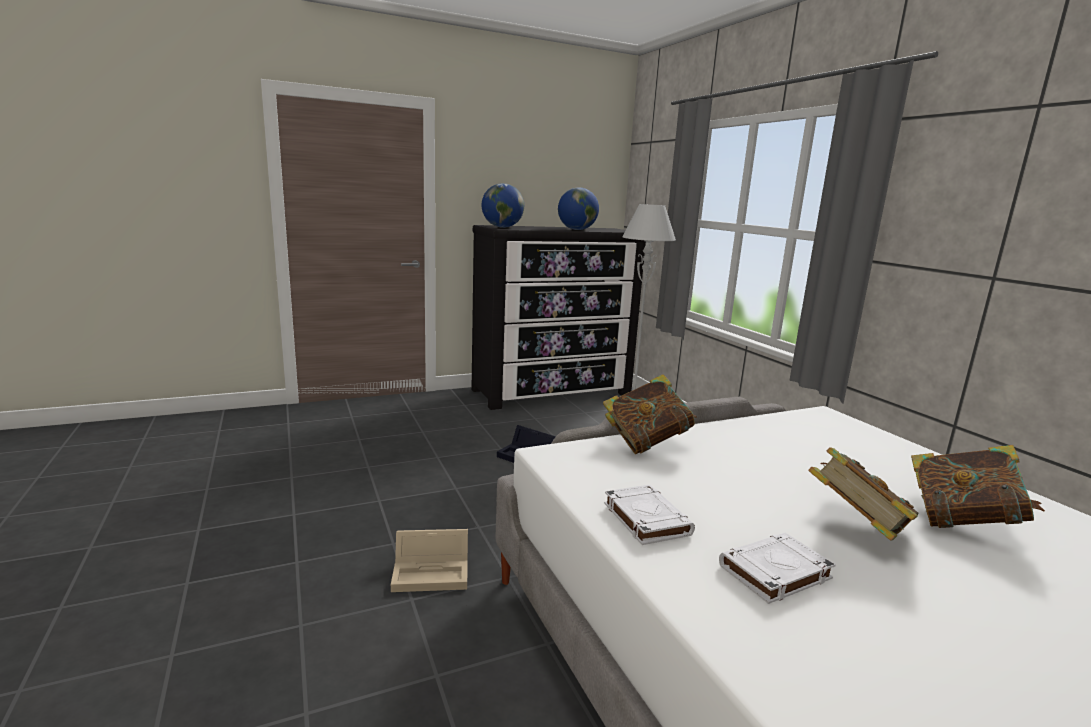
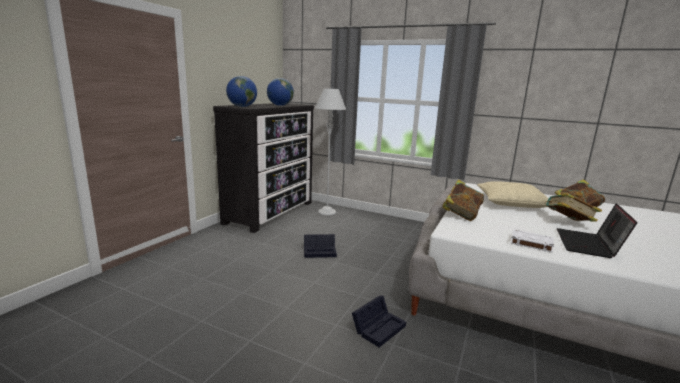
camera: 40 degrees left, 0 degrees up
(433, 572) = (379, 327): beige storage box -> black storage box
(774, 573) = (589, 245): white book -> laptop
(823, 459) = (511, 203): none -> beige pillow

